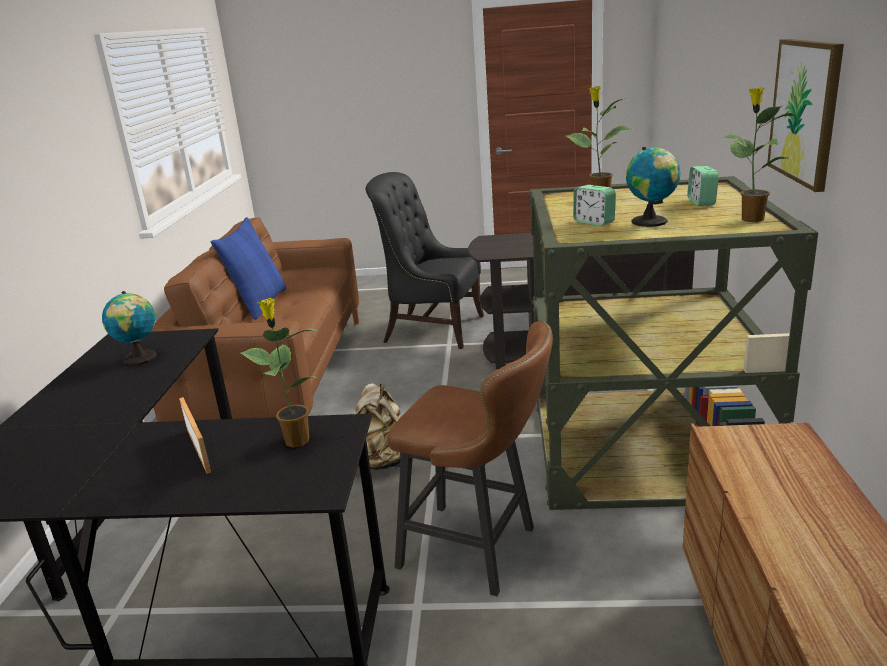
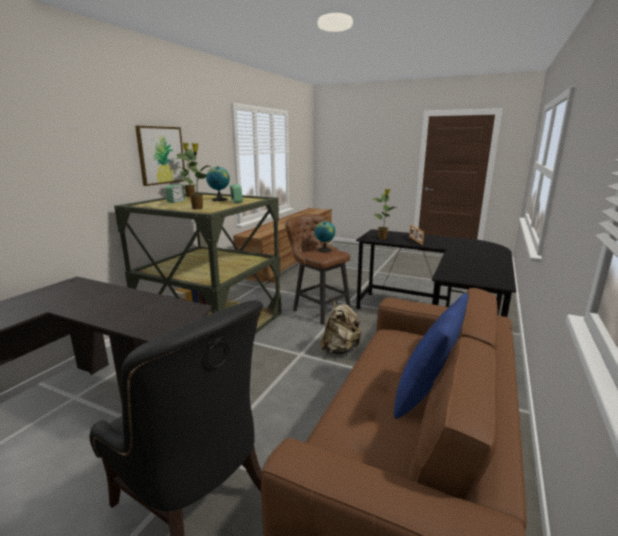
camera: 160 degrees left, 5 degrees down
(140, 359) = (469, 270): globe -> globe (324, 250)

